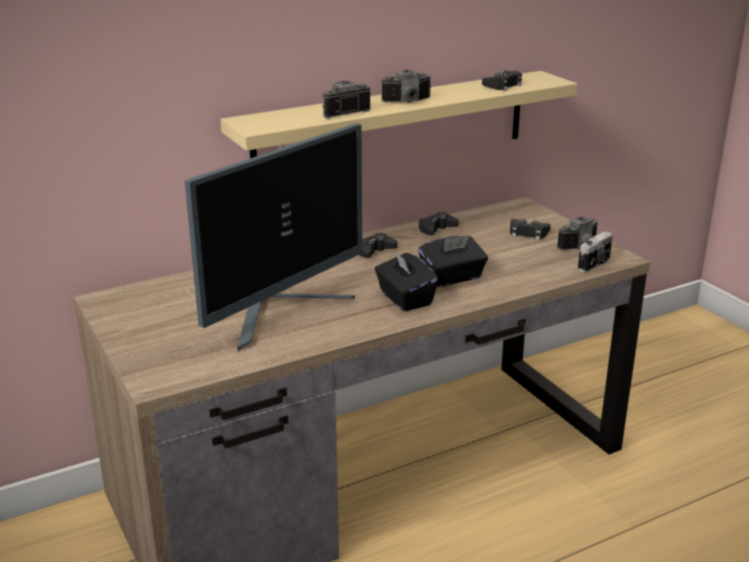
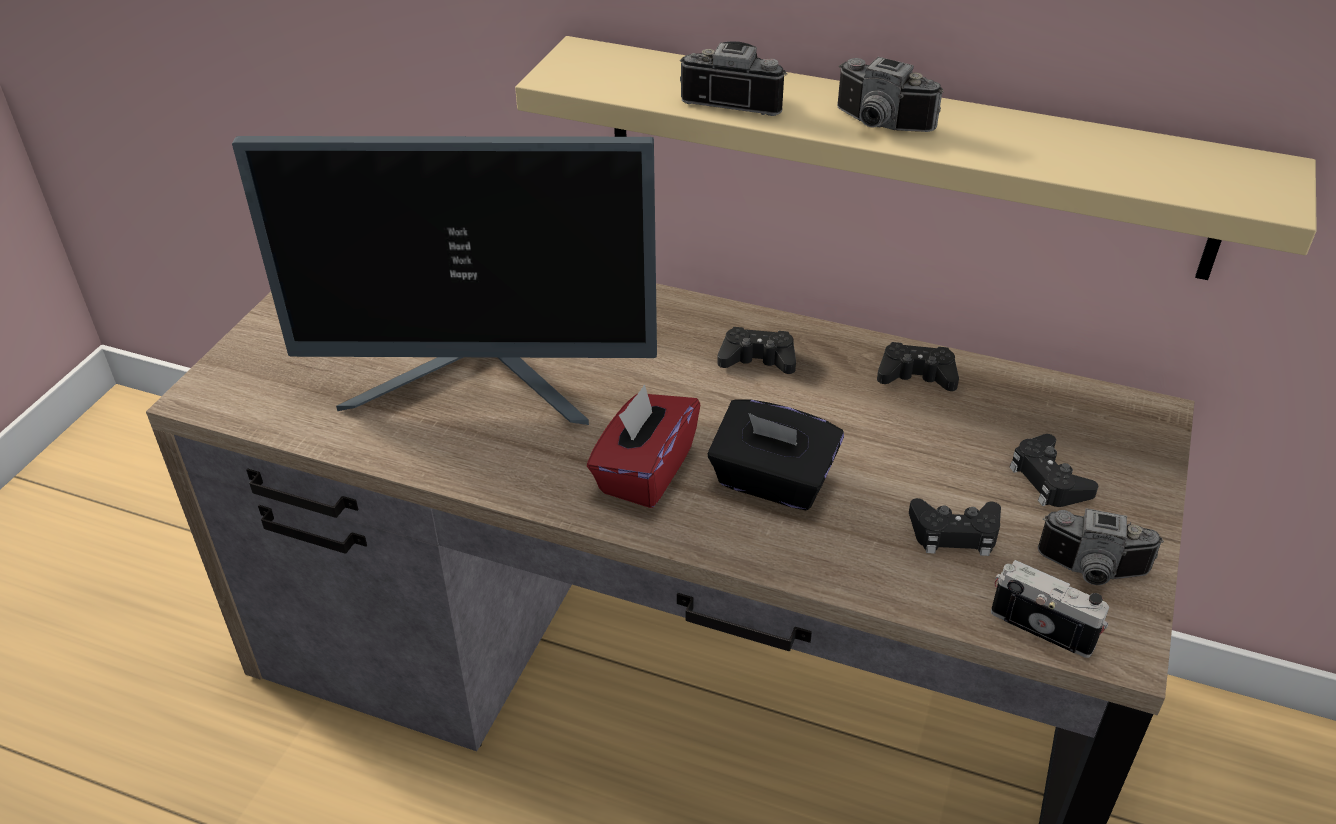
camera: 50 degrees right, 15 degrees up
(404, 298) = (644, 471): black tissue box -> red tissue box
(503, 85) = (1135, 164): black game controller -> black game controller (954, 533)
(595, 265) = (1043, 626): camera -> camera turned 150 degrees counterclockwise

